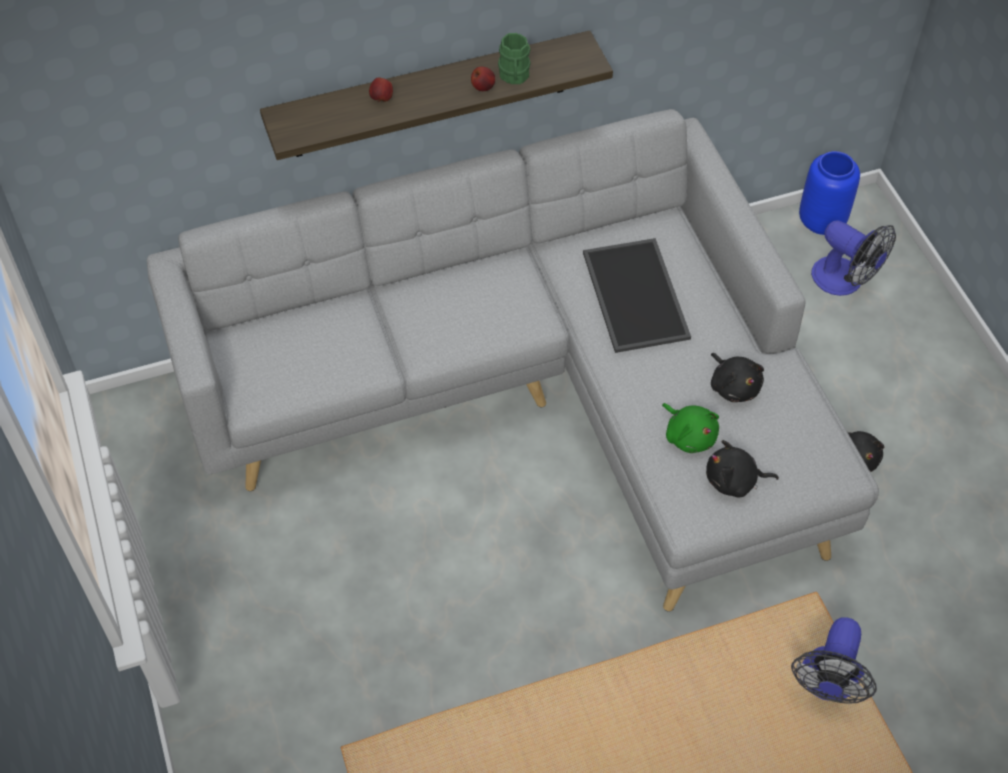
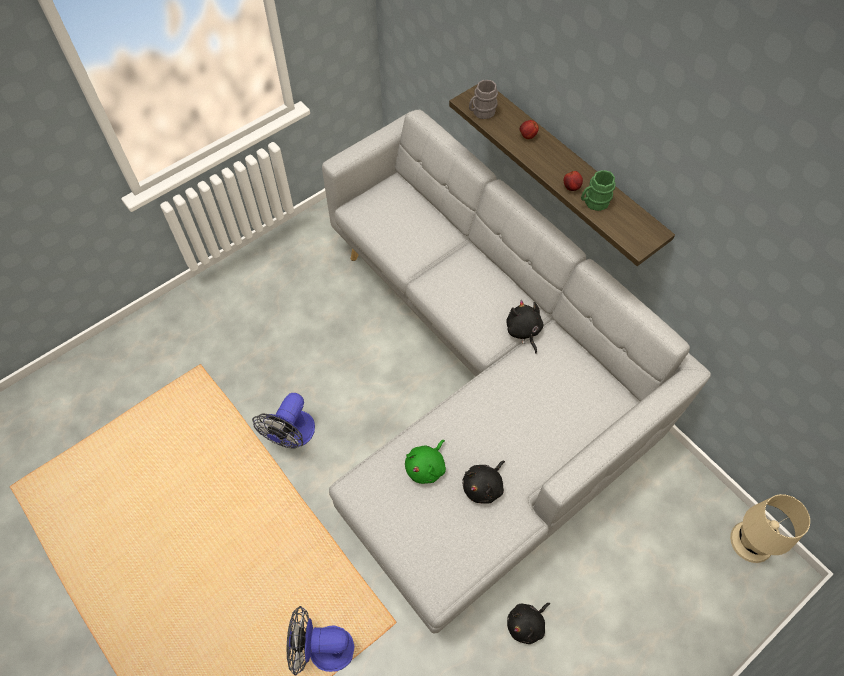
camera: 70 degrees right, 5 degrees up
(316, 128) = (481, 112): none -> grey mug
(638, 296) = (538, 397): tray -> none
(734, 481) = (398, 509): black plush toy -> black plush toy (523, 331)
(822, 221) = (752, 541): blue vase -> beige table lamp
(845, 281) = (698, 575): fan -> fan (292, 436)

